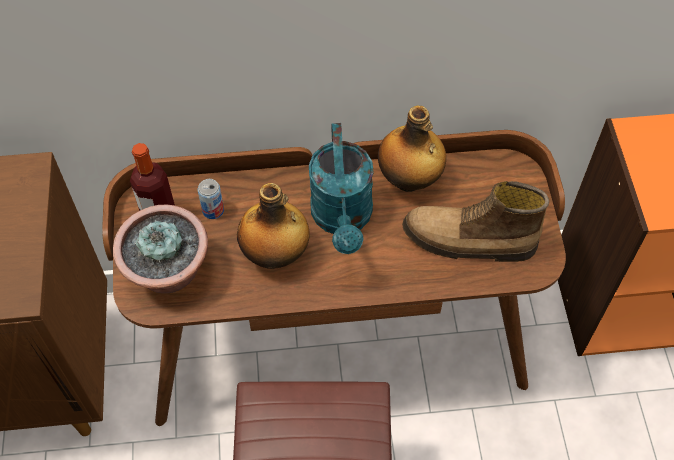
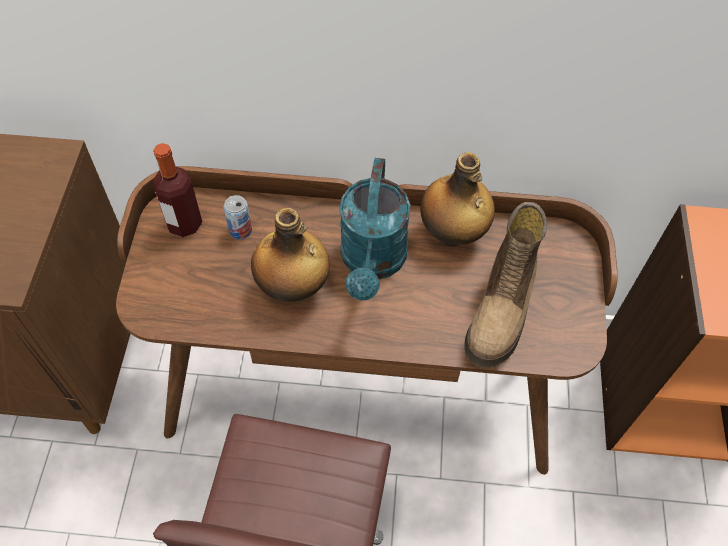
camera: 10 degrees right, 0 degrees up
(169, 273) = (178, 287): potted plant -> none
(468, 242) = (502, 310): boot -> boot turned 90 degrees counterclockwise

